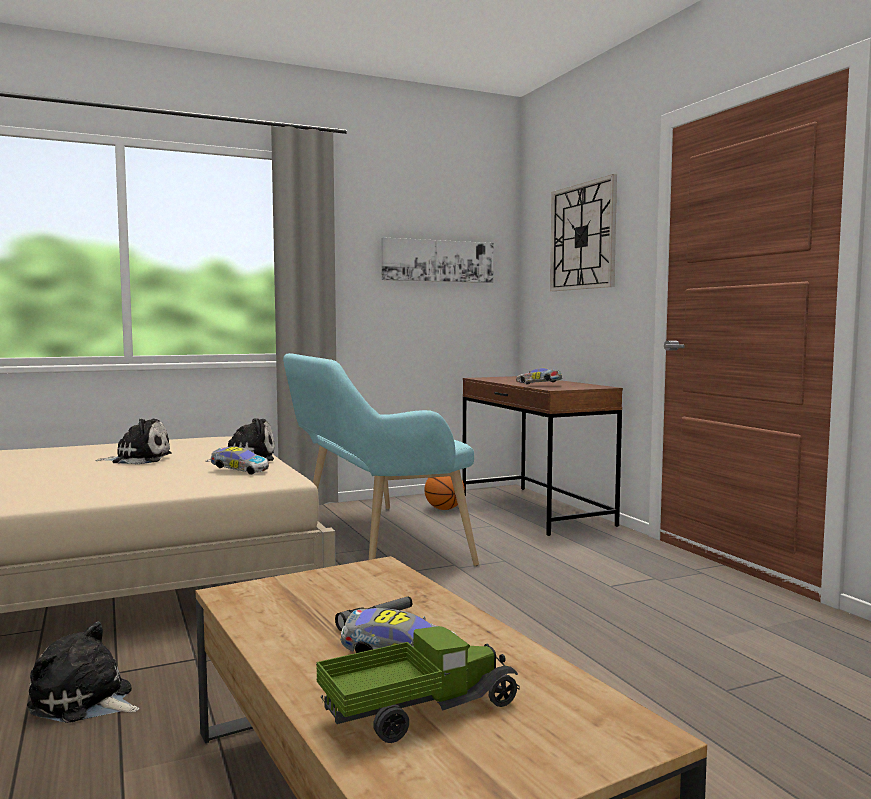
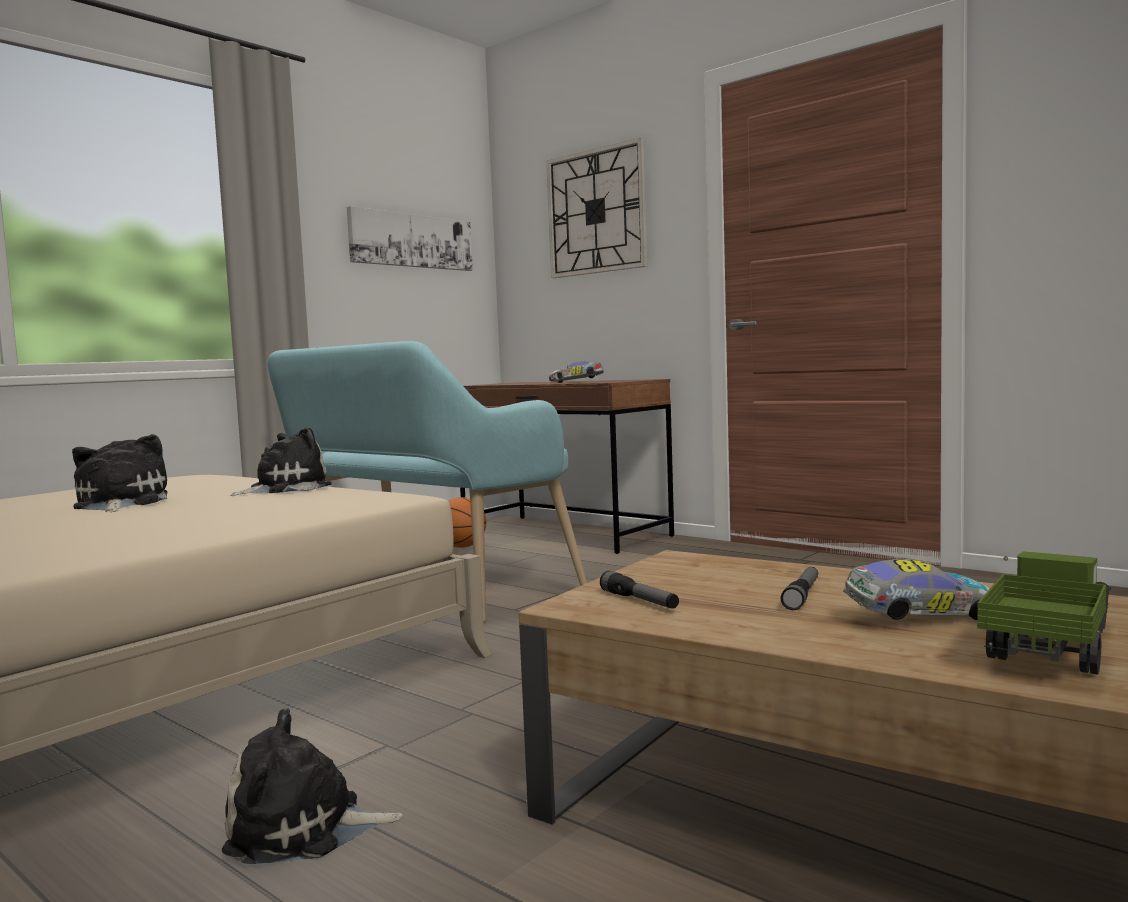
camera: 25 degrees left, 0 degrees up
(138, 459) = (119, 504): plush toy -> plush toy turned 75 degrees counterclockwise
(239, 471) = (312, 497): toy car -> none
(273, 598) = (639, 601): none -> flashlight

